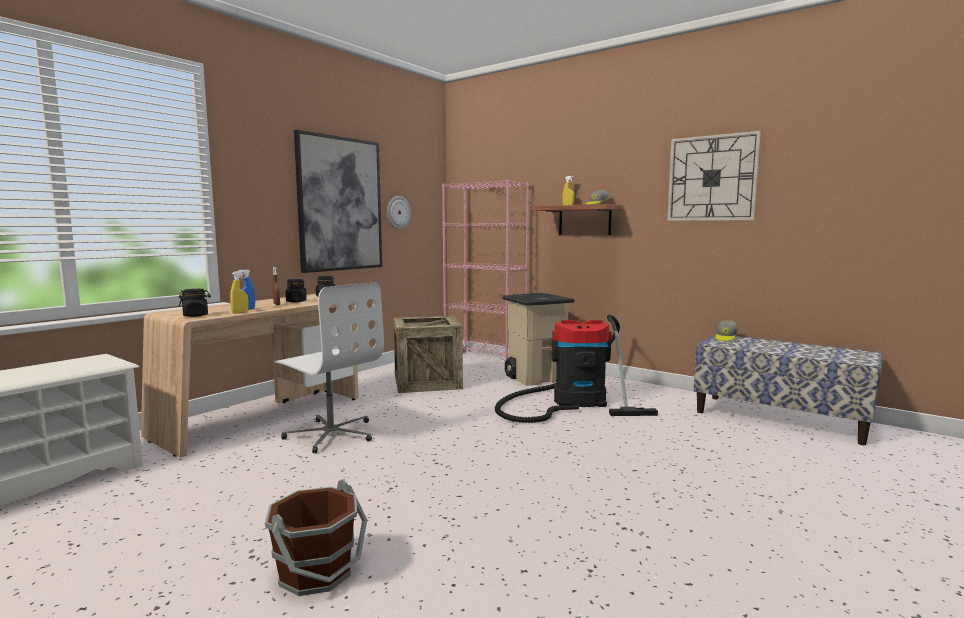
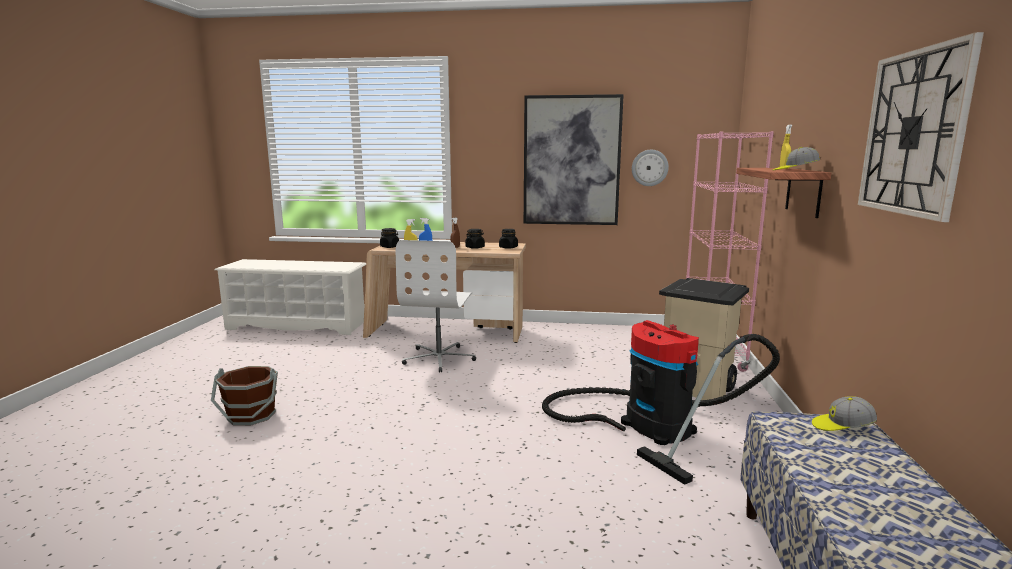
camera: 60 degrees right, 5 degrees up
(427, 382) = (598, 351): crate -> none

